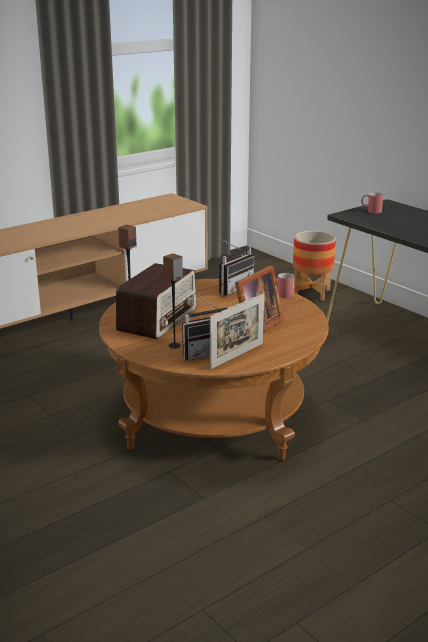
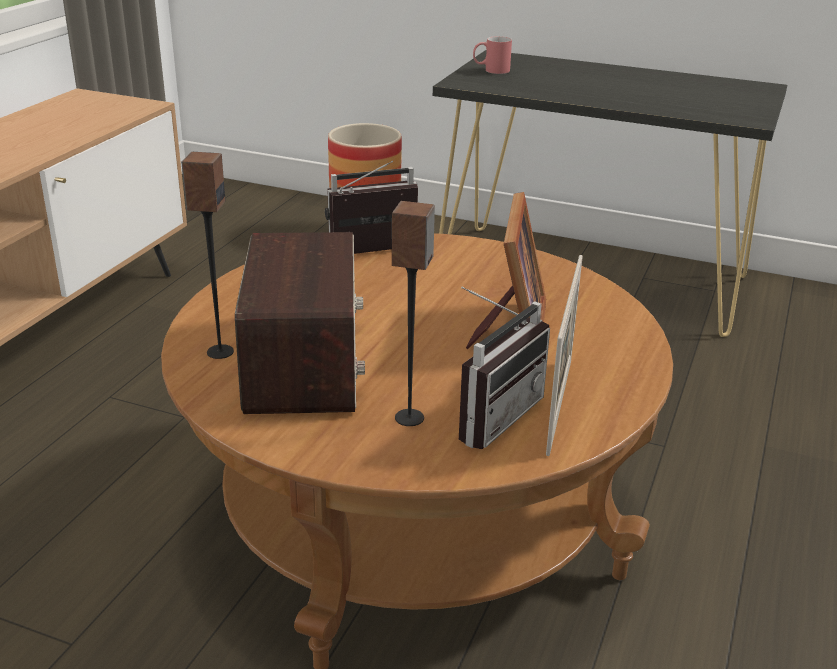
camera: 30 degrees left, 5 degrees up
(232, 288) = (374, 254): radio -> radio turned 120 degrees counterclockwise
(283, 293) = (476, 245): red mug -> none

